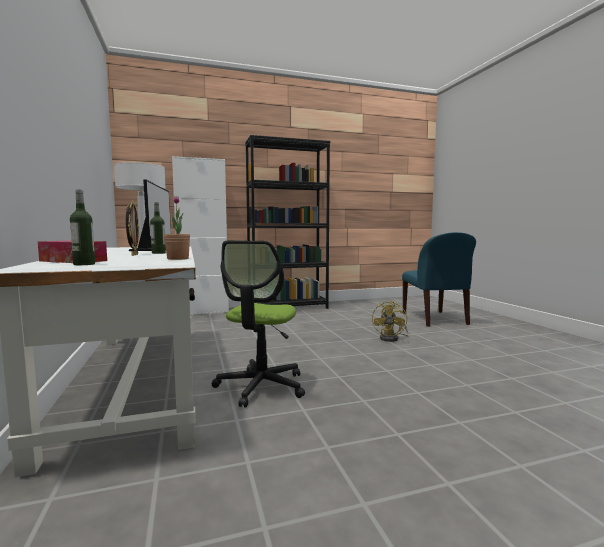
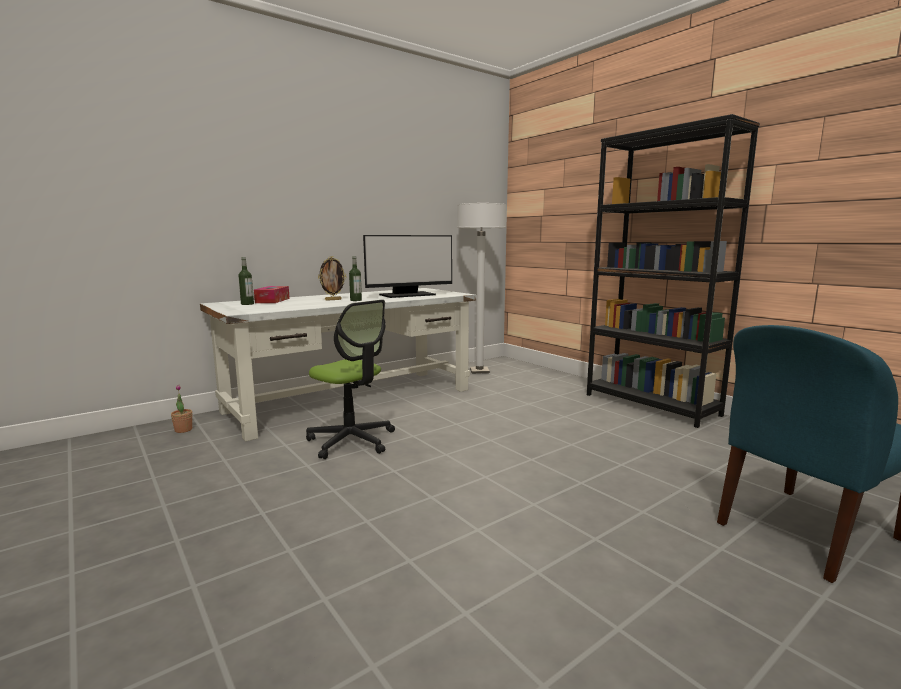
camera: 70 degrees right, 5 degrees up
(178, 259) = (293, 308): potted plant -> potted plant (183, 430)
(203, 312) = (556, 375): white cabinet -> none
(261, 386) = (351, 441): office chair -> office chair turned 135 degrees counterclockwise
(392, 338) = (583, 492): yellow fan -> none

